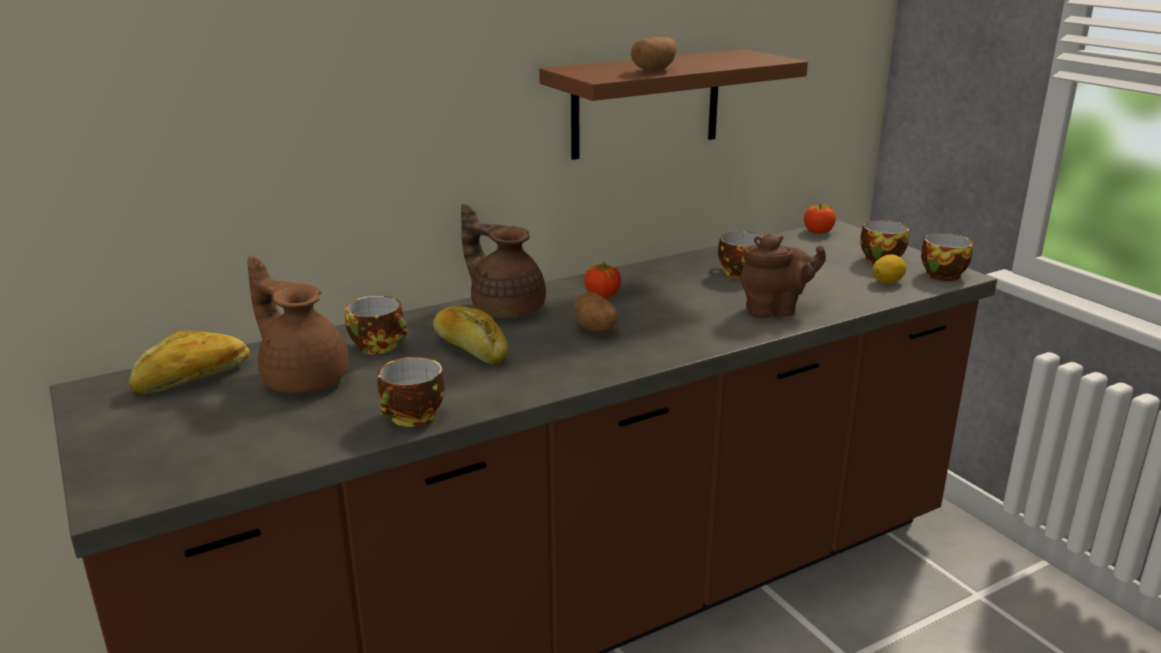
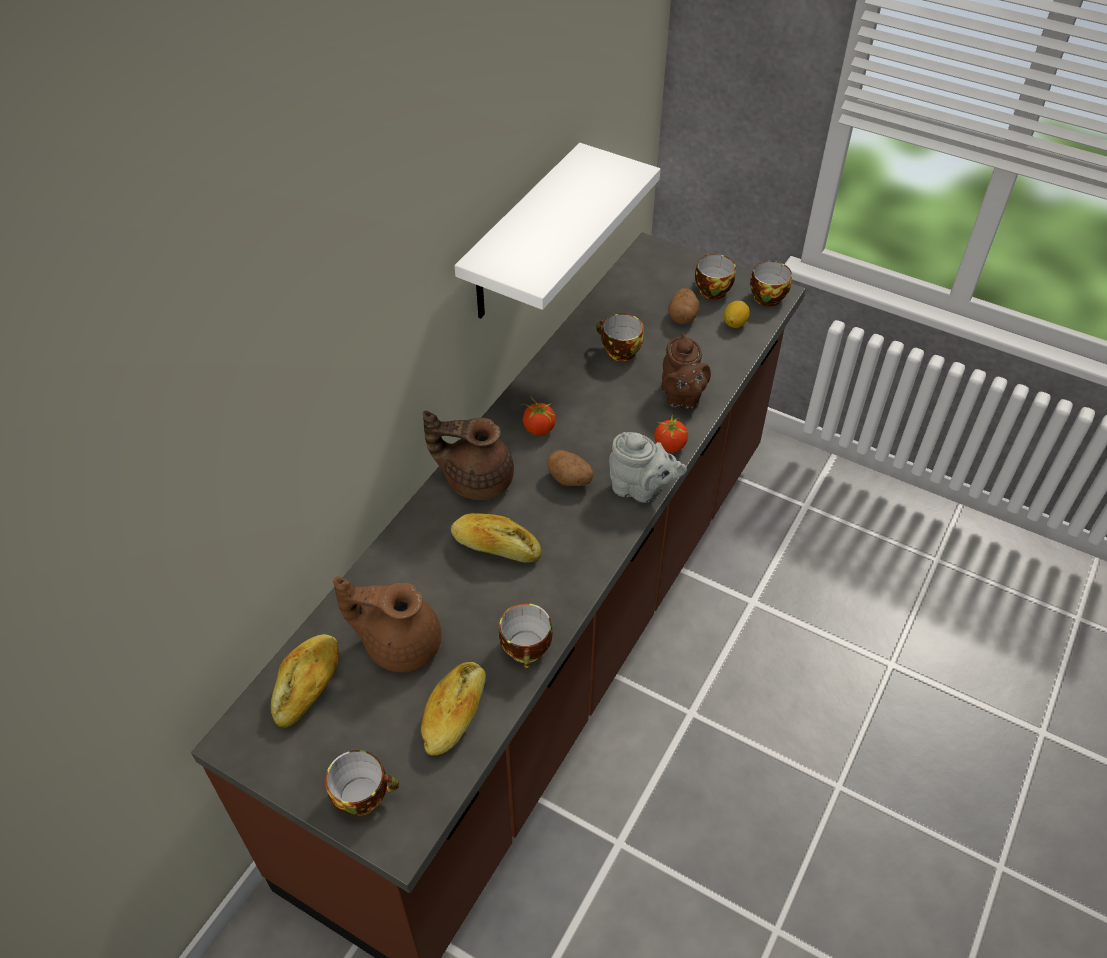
camera: 30 degrees left, 25 degrees up
(286, 436) = (455, 714): none -> bread
(380, 346) = (421, 575): cup -> cup (364, 794)
(646, 104) = (521, 236): brown shelf -> white shelf
(654, 70) = (562, 241): potato -> potato (682, 316)
(663, 352) = (641, 489): none -> grey teapot
(775, 310) = (681, 398): brown teapot -> brown teapot turned 120 degrees clockwise
(818, 232) = (639, 260): tomato -> tomato (670, 446)

